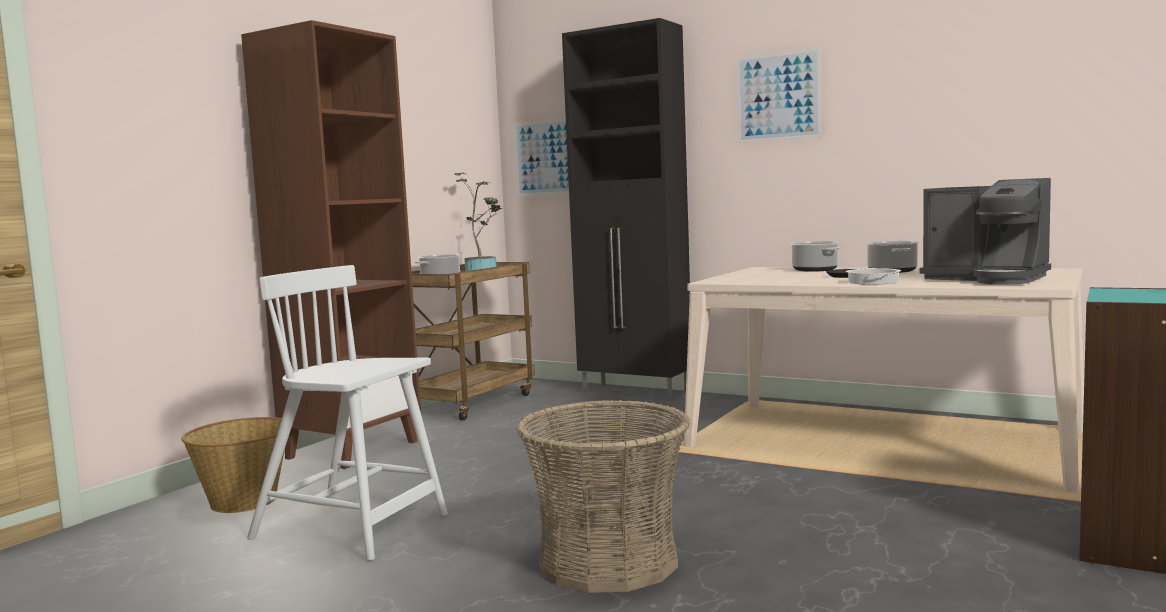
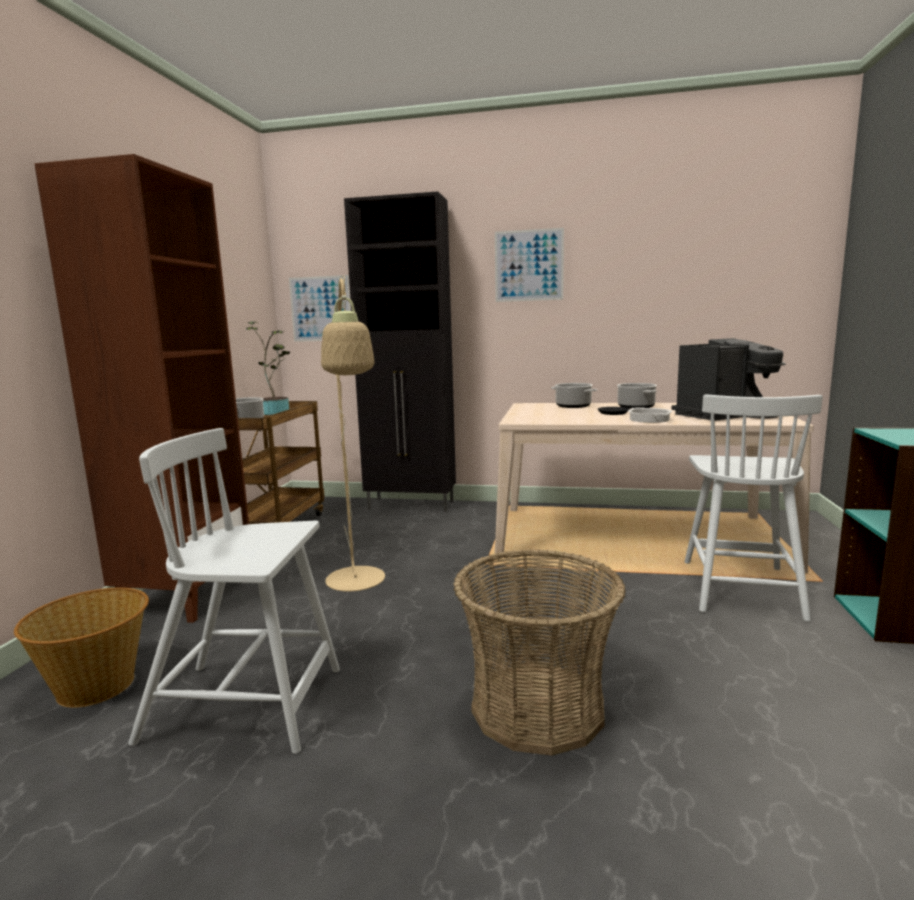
camera: 20 degrees left, 5 degrees up
(516, 455) = (357, 585): none -> beige floor lamp
(962, 497) = (740, 587): none -> white chair
(987, 279) = (726, 415): coffee machine -> coffee machine turned 45 degrees counterclockwise

